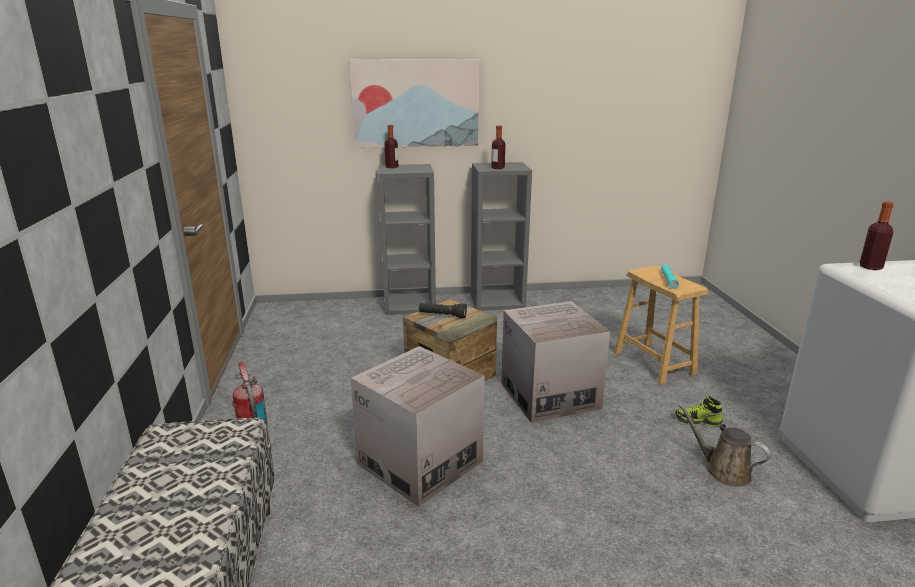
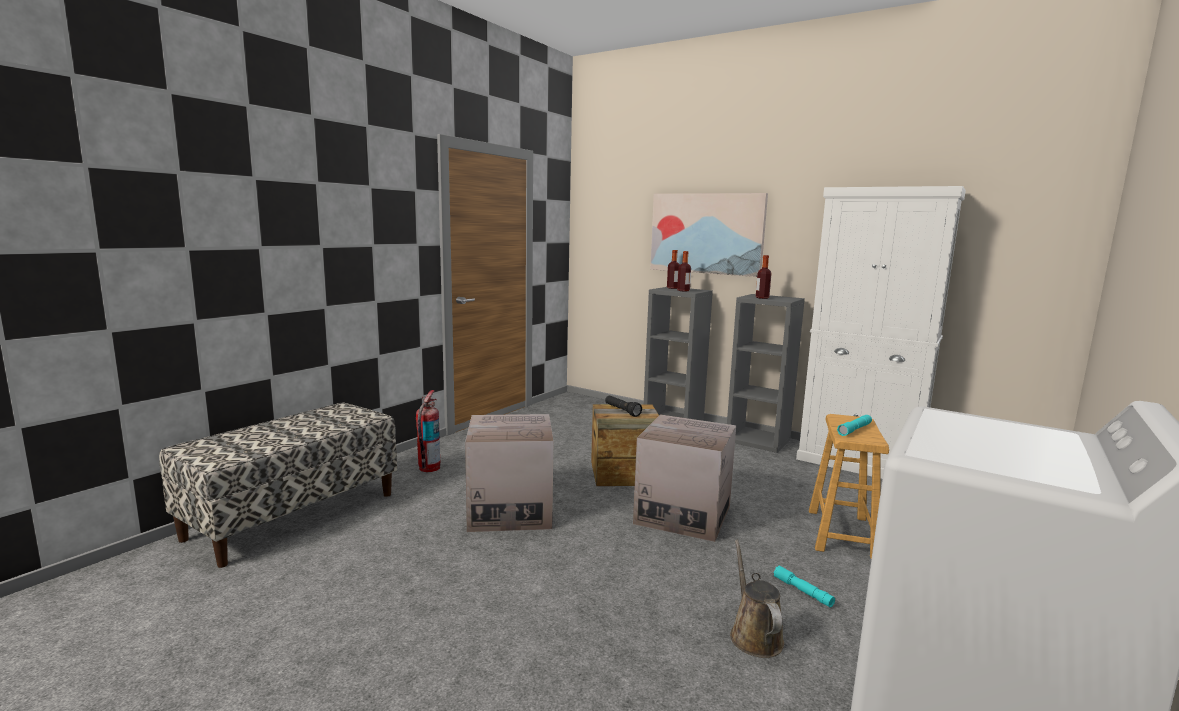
camera: 40 degrees right, 10 degrees down
(584, 298) = (859, 463): none -> white cabinet
(698, 421) = (802, 591): shoe -> turquoise flashlight
(870, 267) = (976, 420): bottle -> bottle (683, 290)

